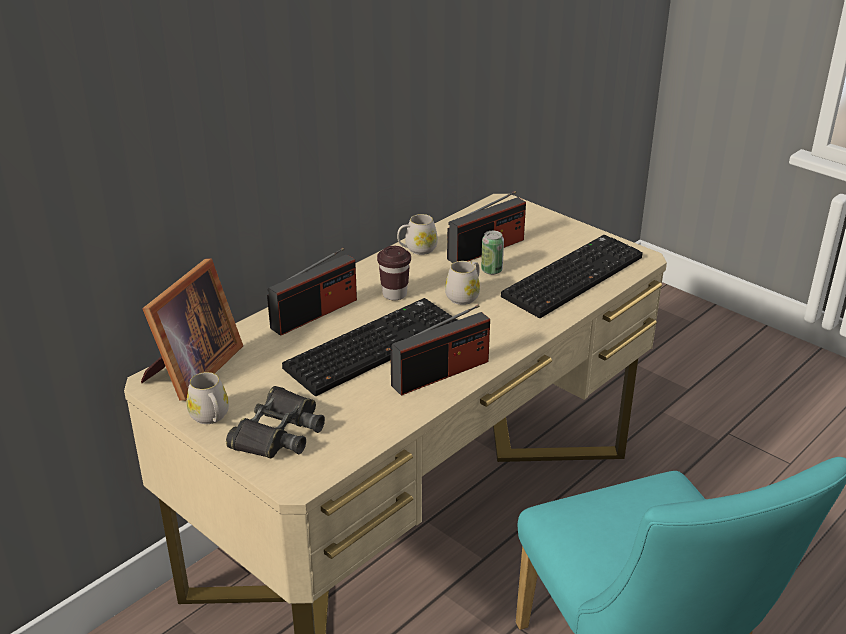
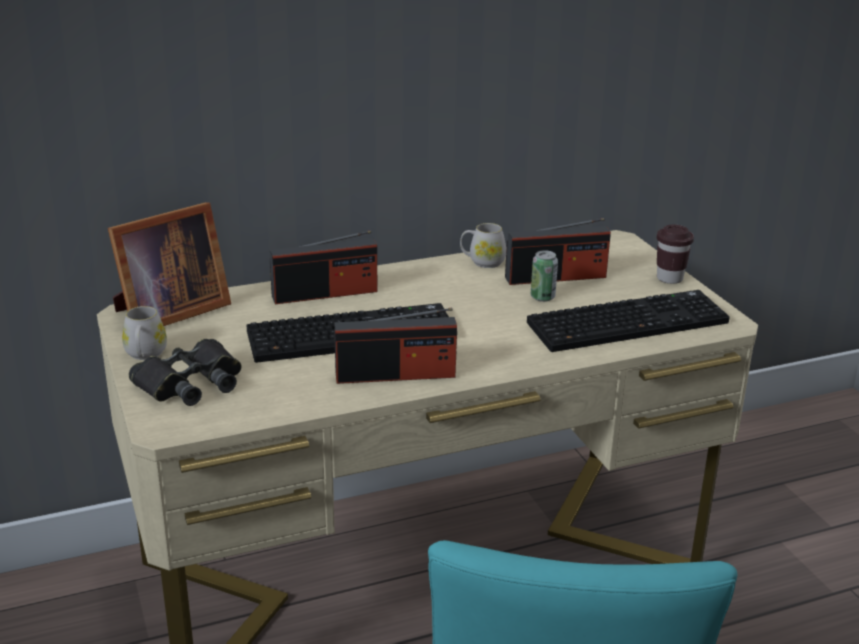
camera: 25 degrees right, 5 degrees down
(394, 294) = (419, 295): brown cup -> brown cup (669, 278)
(465, 296) = (490, 313): white mug -> none

